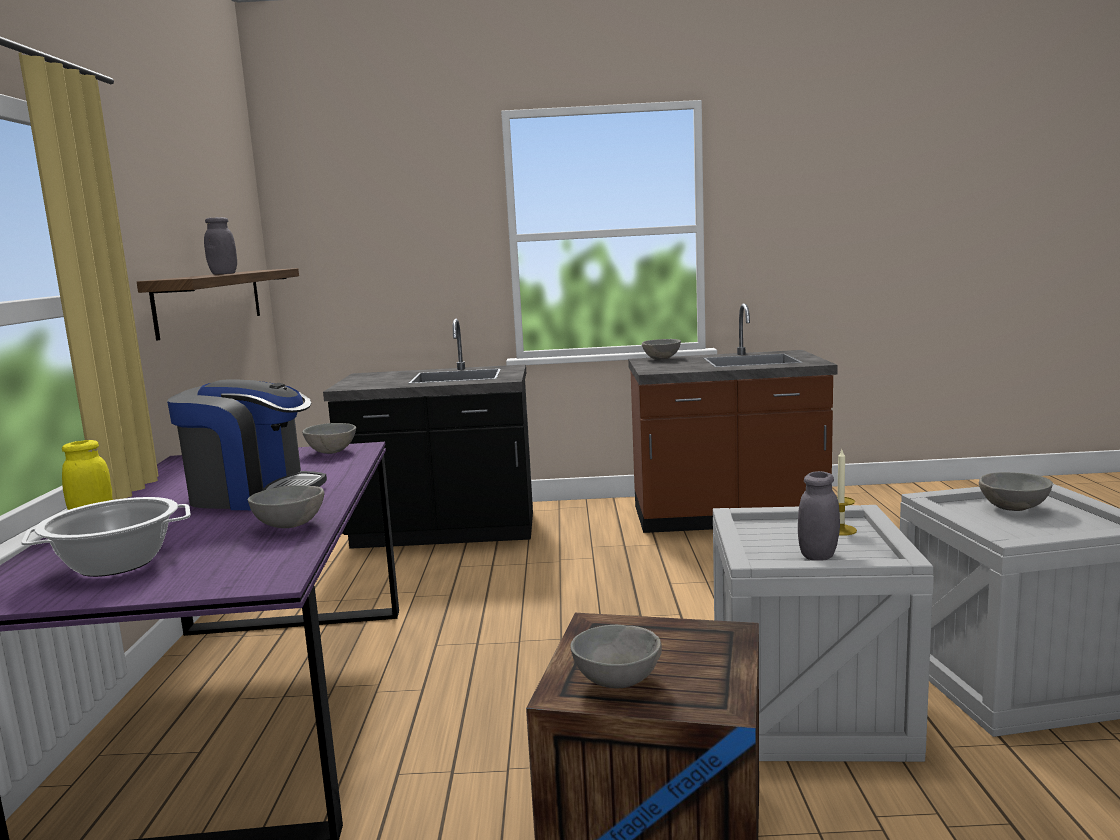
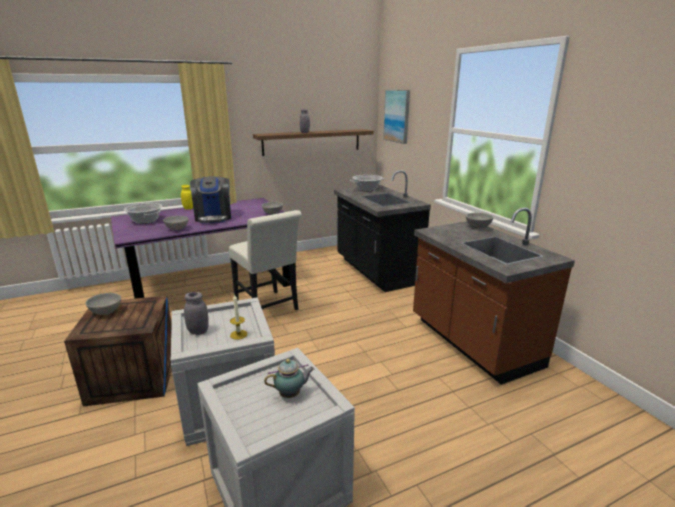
camera: 65 degrees right, 10 degrees up
(344, 234) = (397, 116): none -> picture
(370, 378) = (367, 189): none -> cooking pot
(481, 644) = (268, 309): none -> white chair
(1014, 509) = (291, 394): grey bowl -> teapot

